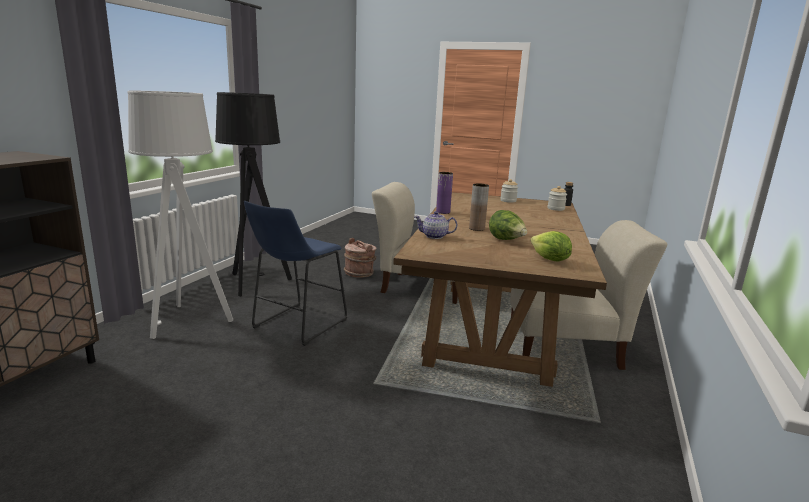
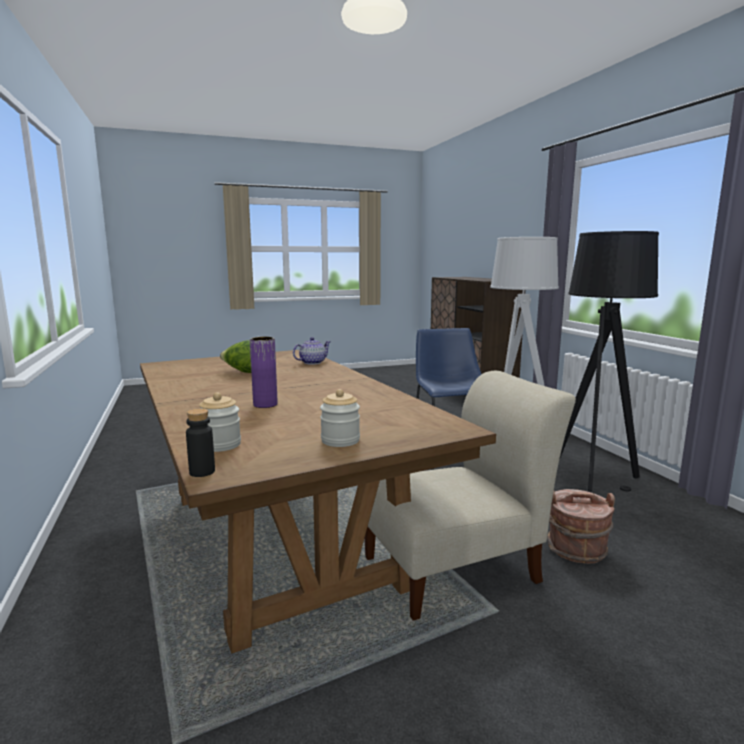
camera: 140 degrees right, 5 degrees down
(443, 212) = (370, 385): purple vase -> purple vase (265, 404)
(476, 229) = (291, 376): brown vase -> none
(549, 260) = (191, 366): lettuce -> none
(569, 348) = (167, 553): beige chair -> none

